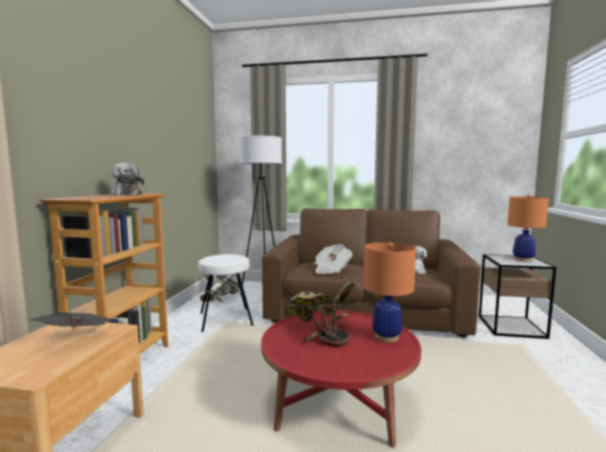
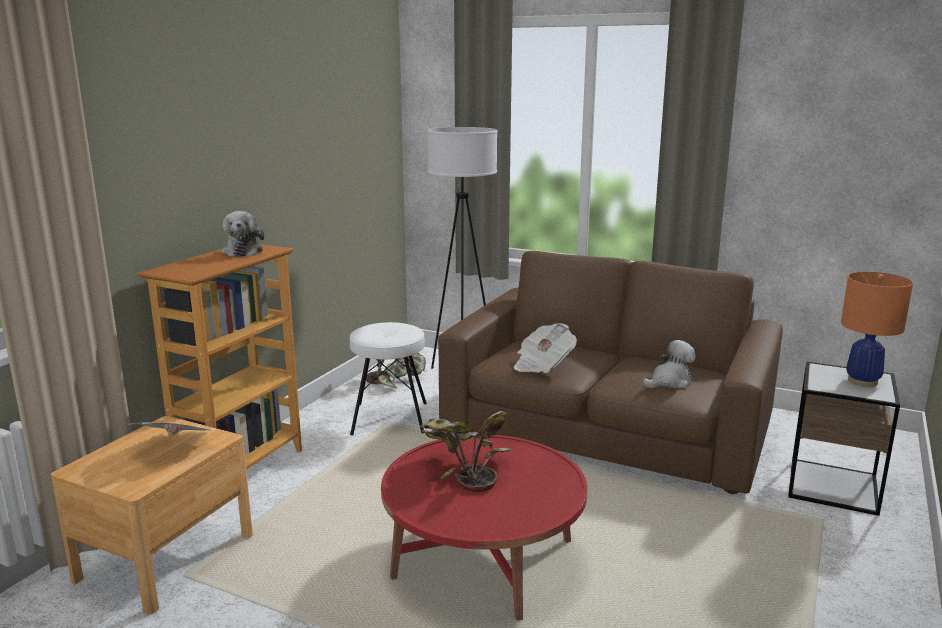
camera: 15 degrees right, 10 degrees up
(386, 337) = (548, 487): orange table lamp -> none

